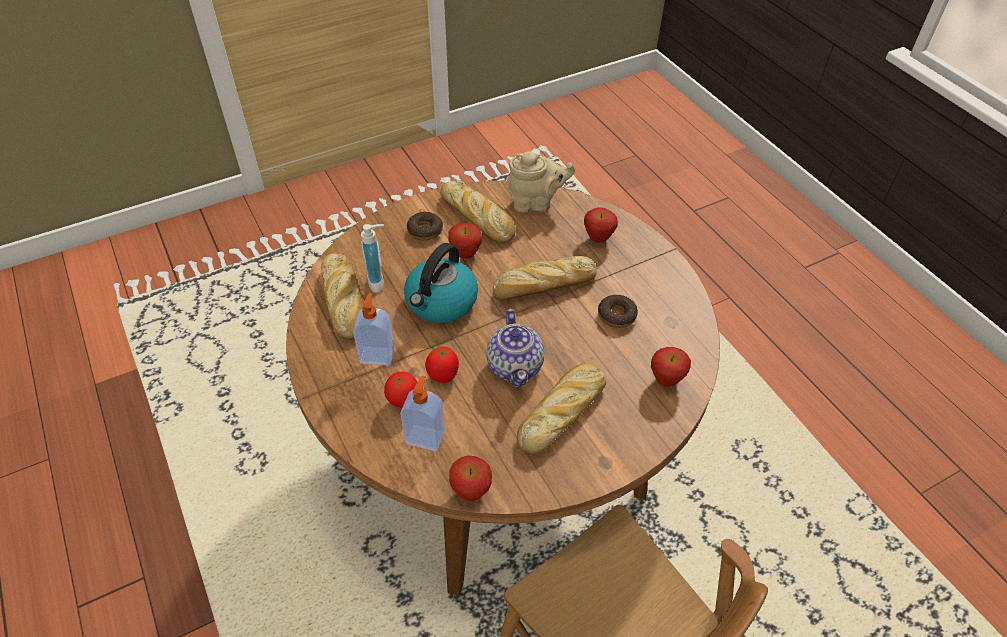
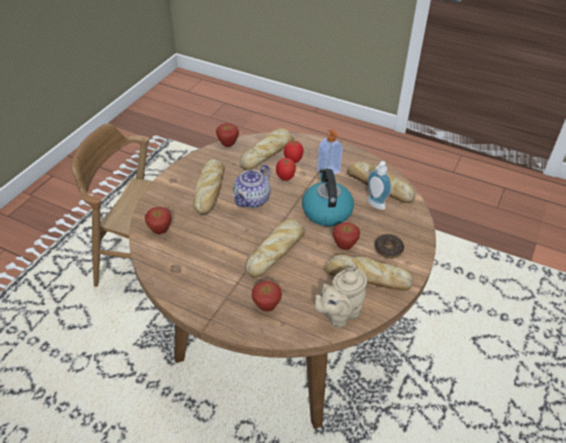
camera: 145 degrees right, 5 degrees down
(425, 437) = (268, 153): soap dispenser -> bread
(515, 366) = (252, 199): teapot -> teapot turned 105 degrees counterclockwise
(616, 315) = (214, 255): donut -> none

